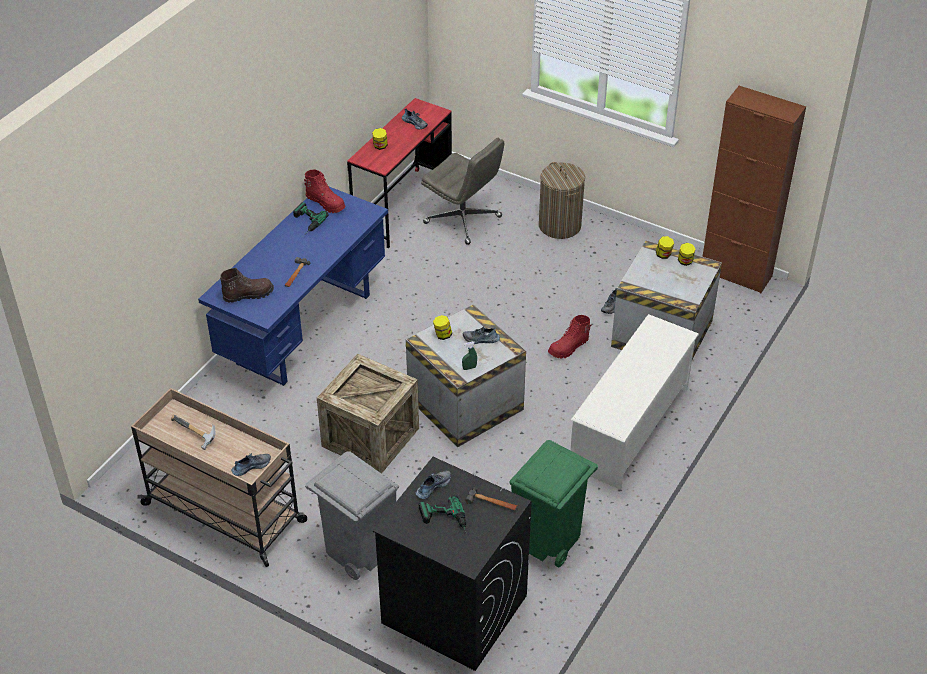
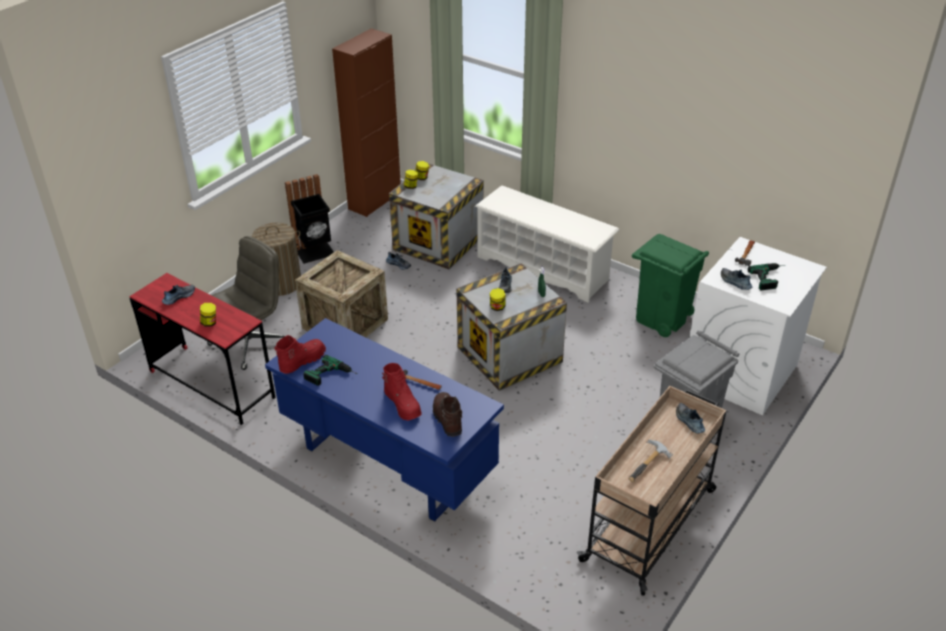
camera: 85 degrees left, 5 degrees down
(370, 437) = (548, 417): crate -> crate (345, 324)
(453, 609) = (740, 373): black washing machine -> white washing machine
(569, 348) = (447, 291): red boot -> red boot (403, 405)
(620, 241) = (315, 252): none -> black trash can

